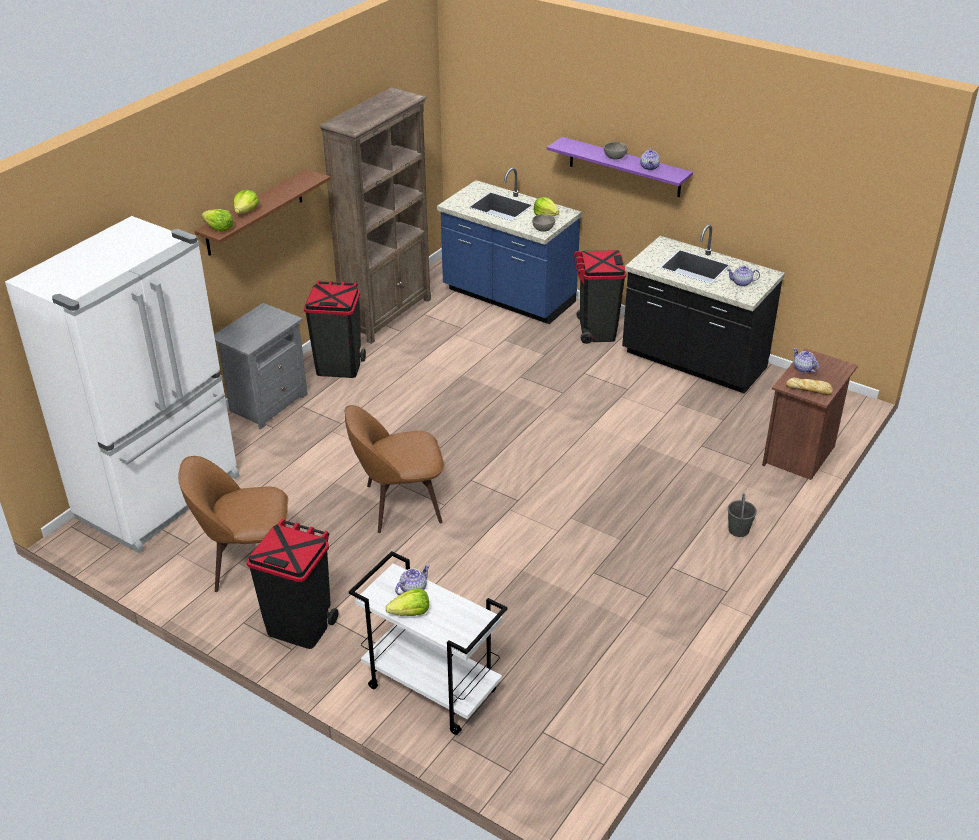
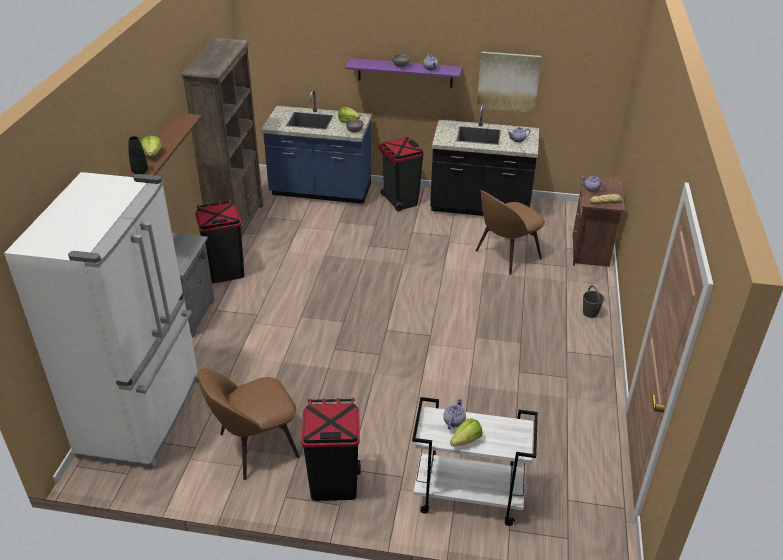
camera: 25 degrees left, 0 degrees up
(219, 228) = (140, 172): lettuce -> black vase
(399, 504) = (345, 364): brown chair -> brown chair (506, 255)
(749, 202) = (508, 81): none -> picture

